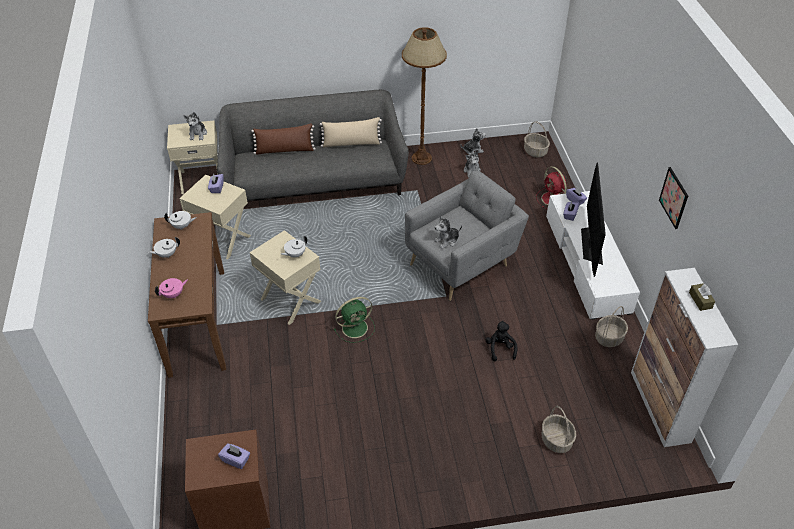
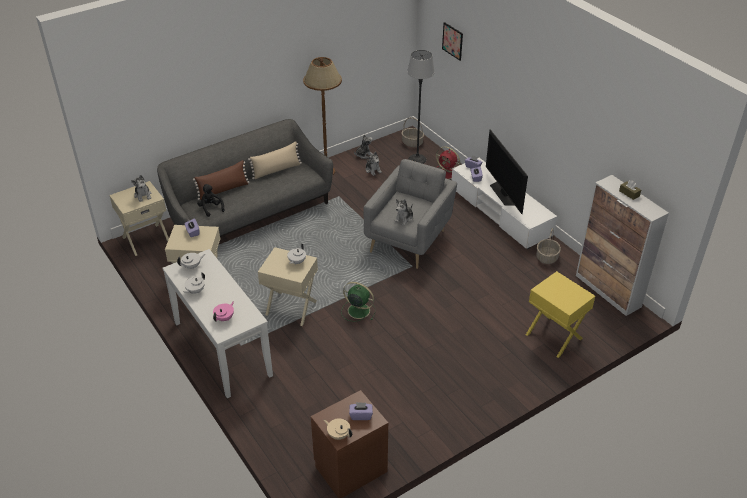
camera: 25 degrees left, 5 degrees down
(197, 321) = (222, 349): brown console table -> white console table
(198, 473) = (338, 435): none -> beige teapot
(356, 327) = (357, 310): green fan -> green fan turned 105 degrees counterclockwise
(500, 348) = (476, 289): black plush toy -> black plush toy (211, 208)
(529, 172) = (417, 159): none -> floor lamp
(556, 440) = (553, 337): basket -> yellow side table
(674, 198) = (575, 131): picture -> picture (452, 41)

